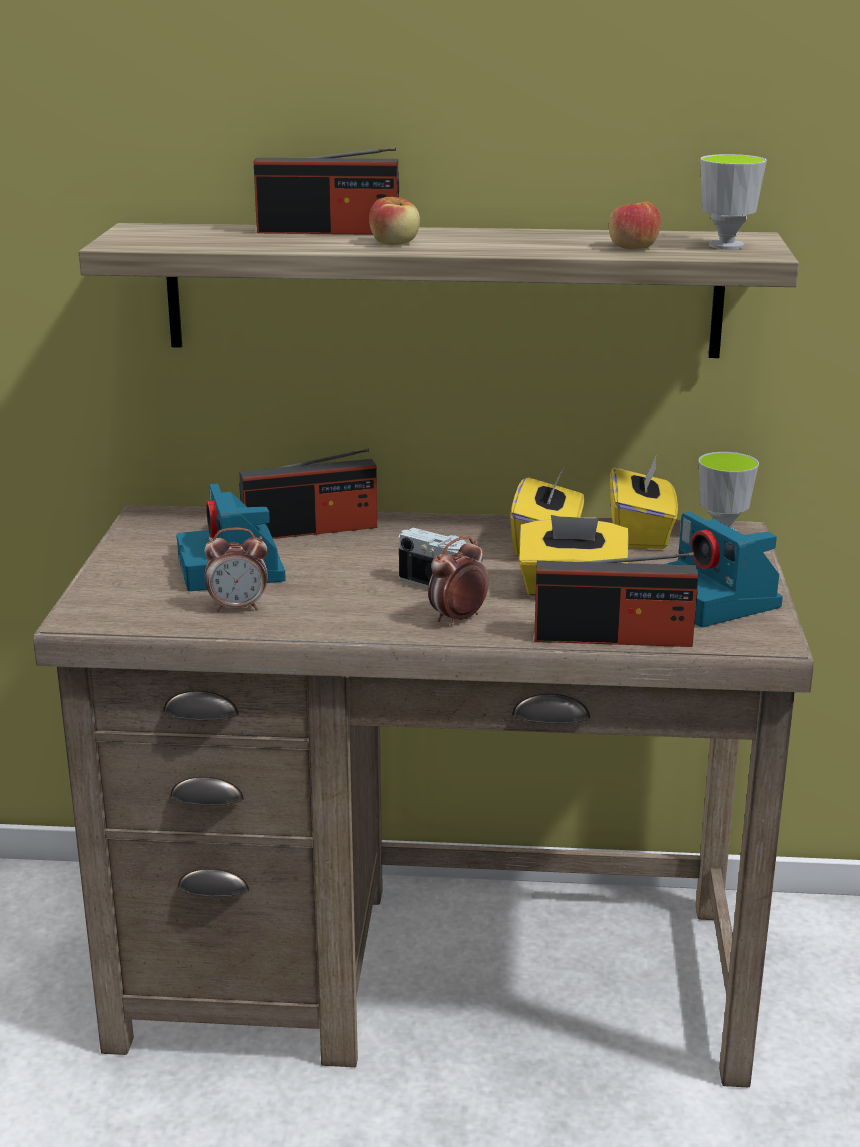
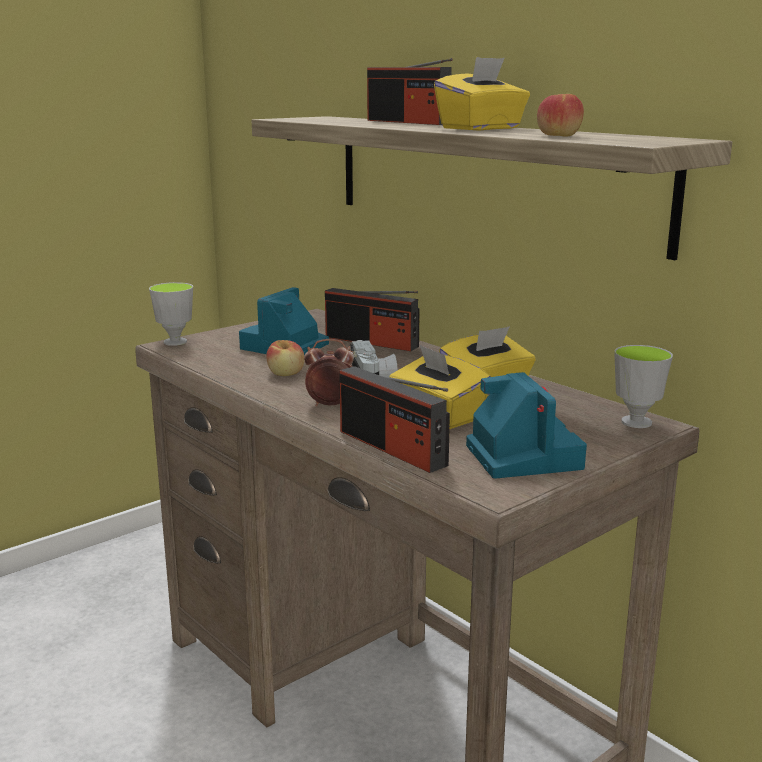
camera: 45 degrees right, 5 degrees down
(238, 607) = (241, 363): alarm clock -> none
(395, 243) = (417, 126): apple -> apple (286, 374)
(640, 534) = (571, 403): yellow tissue box -> yellow tissue box (481, 128)
(716, 601) = (521, 456): camera -> camera turned 150 degrees clockwise
(726, 245) = (638, 140): cup -> cup (175, 342)

